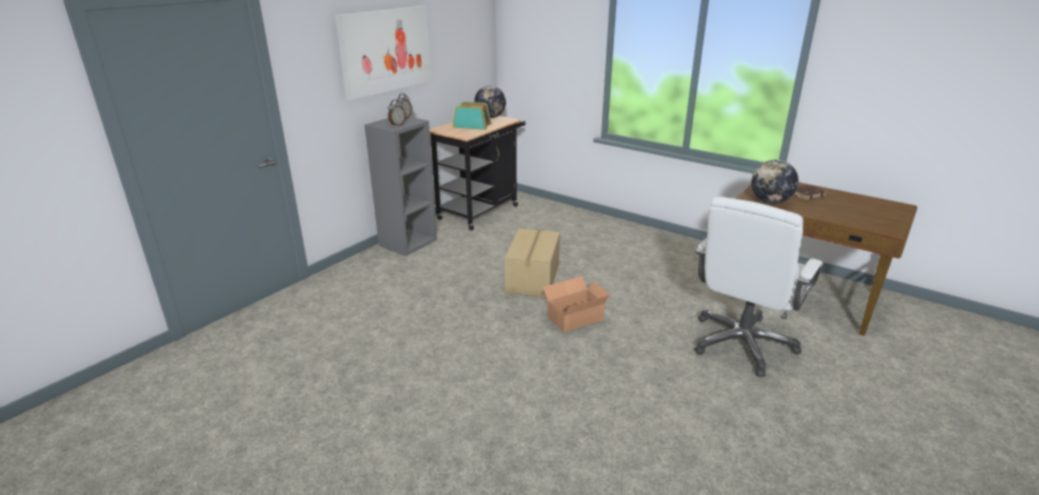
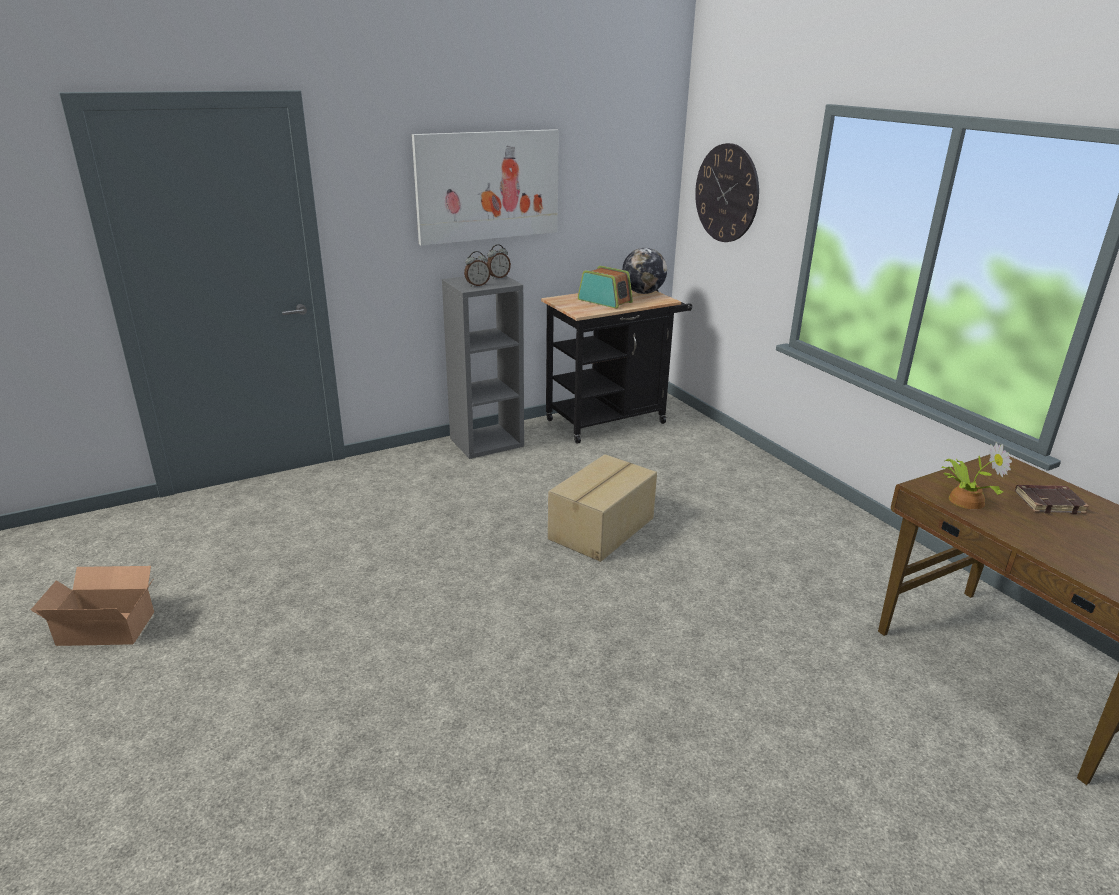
camera: 25 degrees right, 0 degrees up
(537, 42) = (726, 193): none -> wall clock
(573, 317) = (609, 599): cardboard box -> cardboard box (106, 626)
(742, 344) = (837, 722): white office chair -> none
(770, 202) = (964, 500): globe -> potted plant

